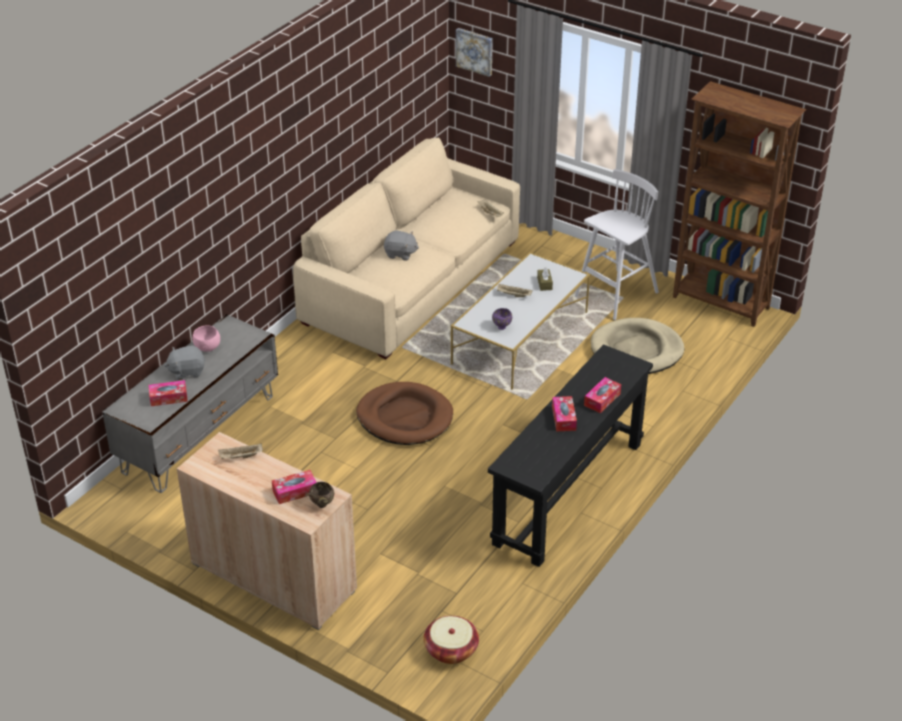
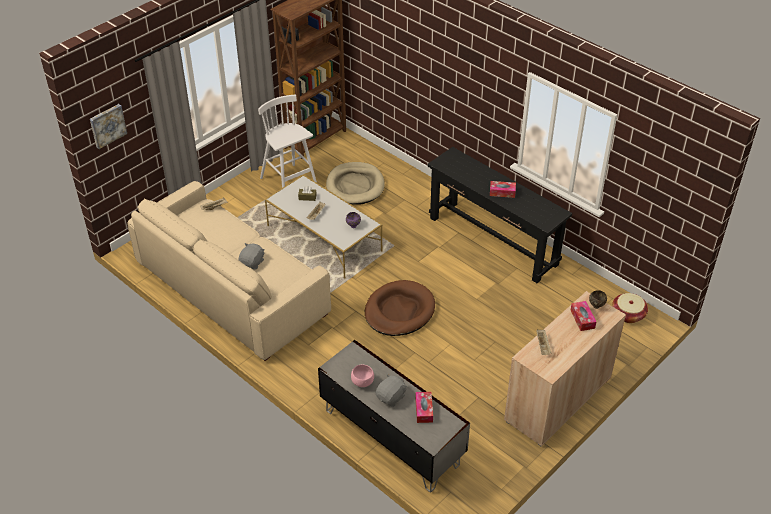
camera: 80 degrees left, 5 degrees up
(187, 371) = (391, 397): grey plush toy -> grey plush toy turned 135 degrees counterclockwise
(602, 399) = (486, 173): tissue box -> none

